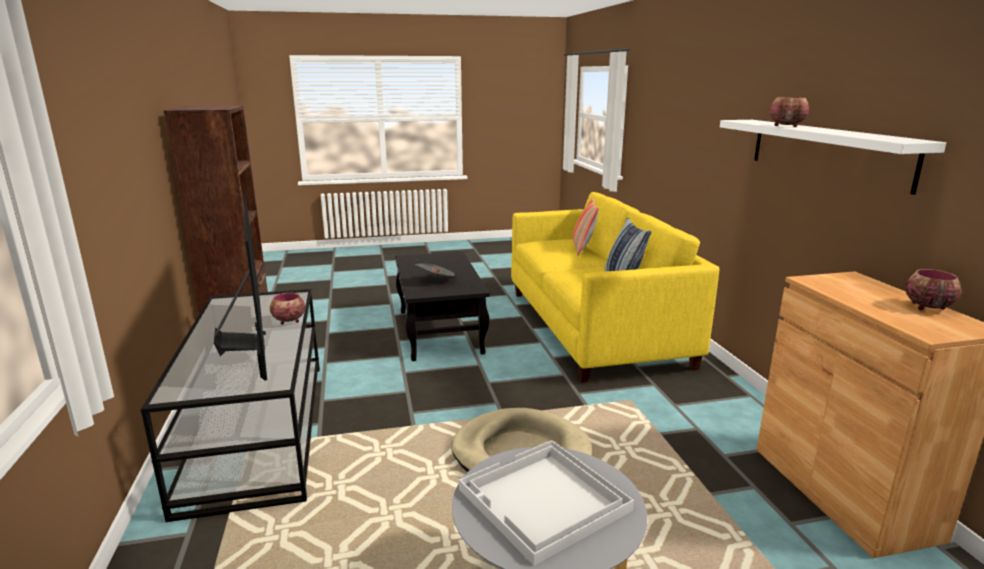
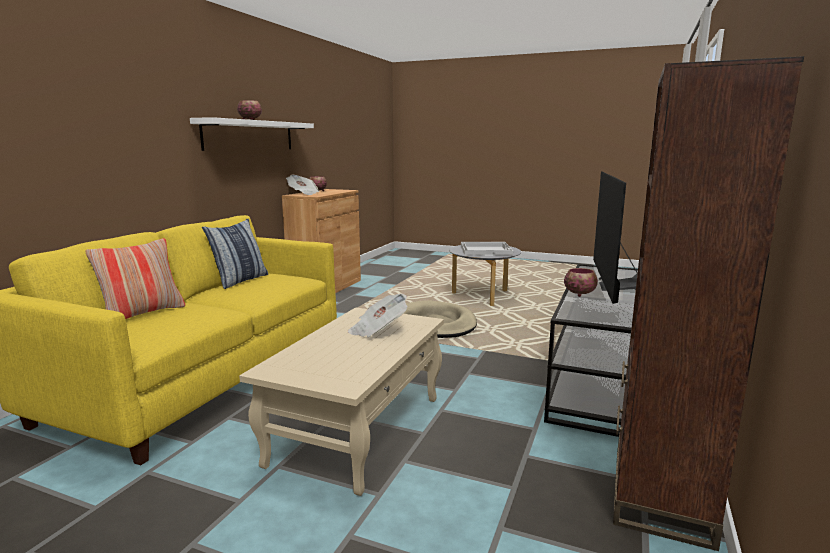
camera: 145 degrees left, 5 degrees down
(440, 331) = (358, 429): black coffee table -> beige coffee table
(865, 284) = (303, 194): none -> newspaper

